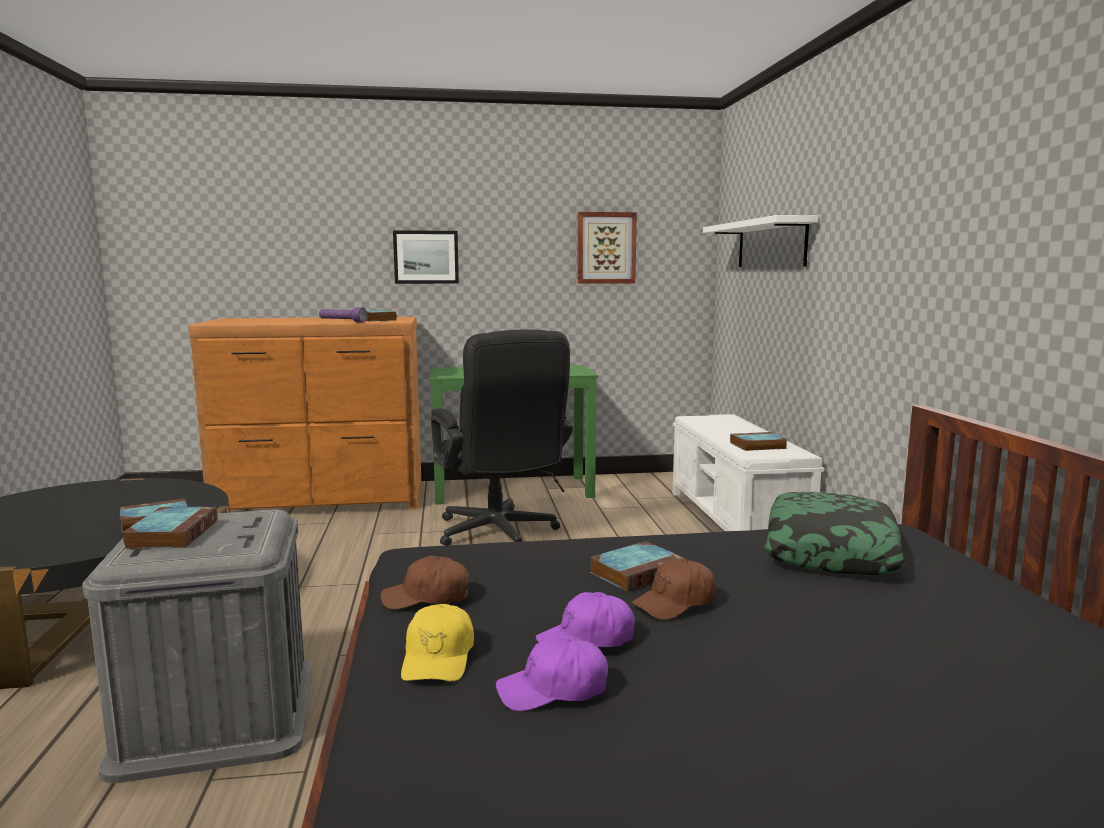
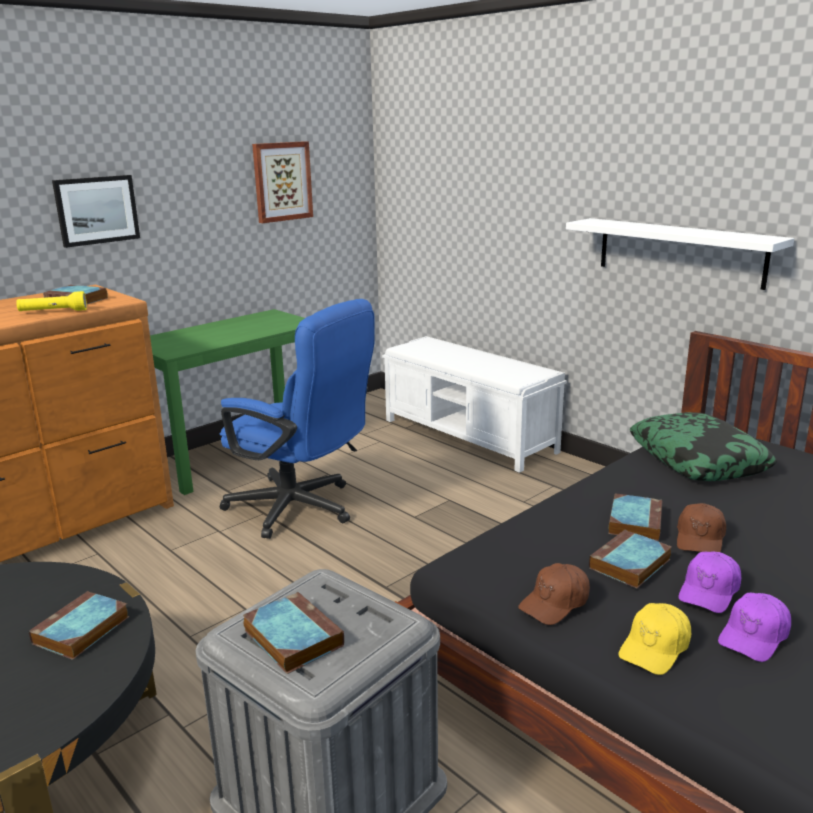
camera: 35 degrees left, 10 degrees up
(342, 321) = (53, 312): purple flashlight -> yellow flashlight
(438, 658) = (655, 648): yellow cap -> yellow cap turned 75 degrees clockwise
(500, 535) = (301, 510): black office chair -> blue office chair
(757, 446) = (504, 370): book -> book (629, 564)
(771, 244) = (470, 180): white shelf -> white shelf (679, 252)

